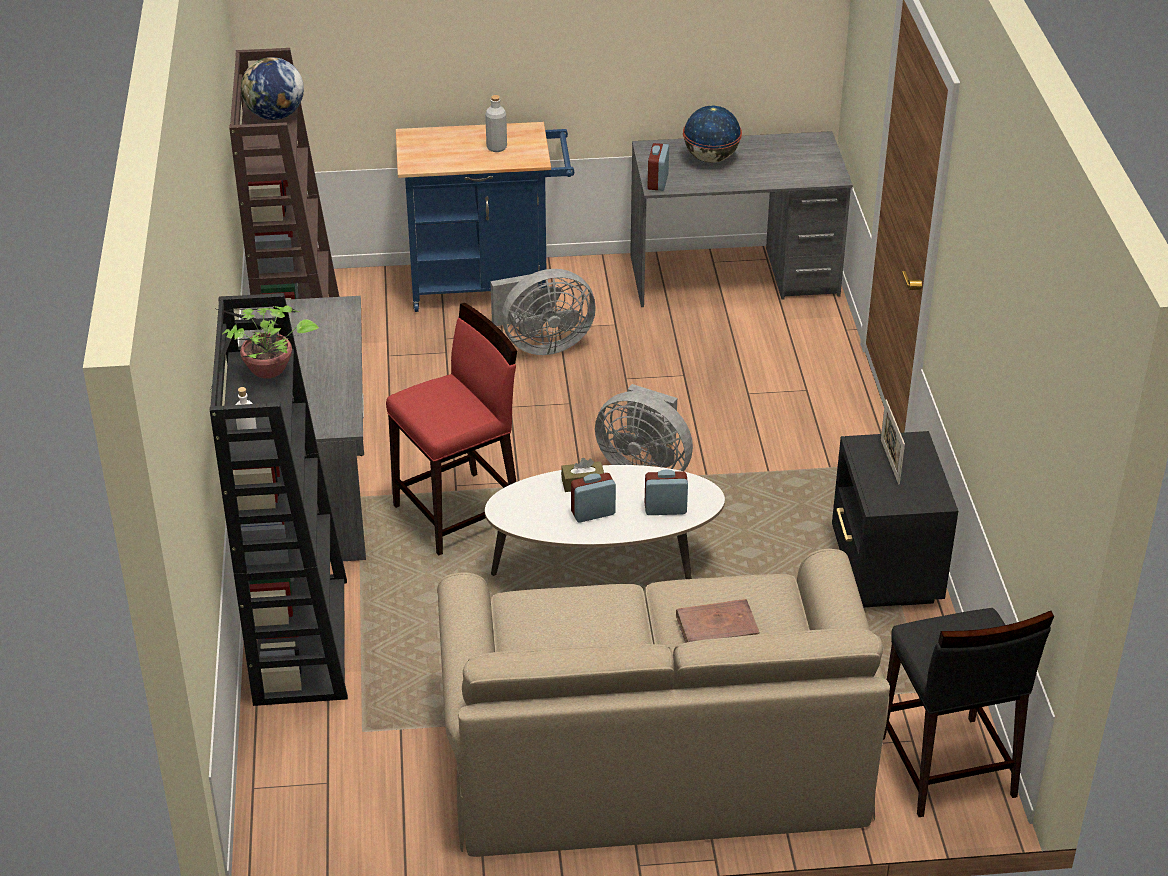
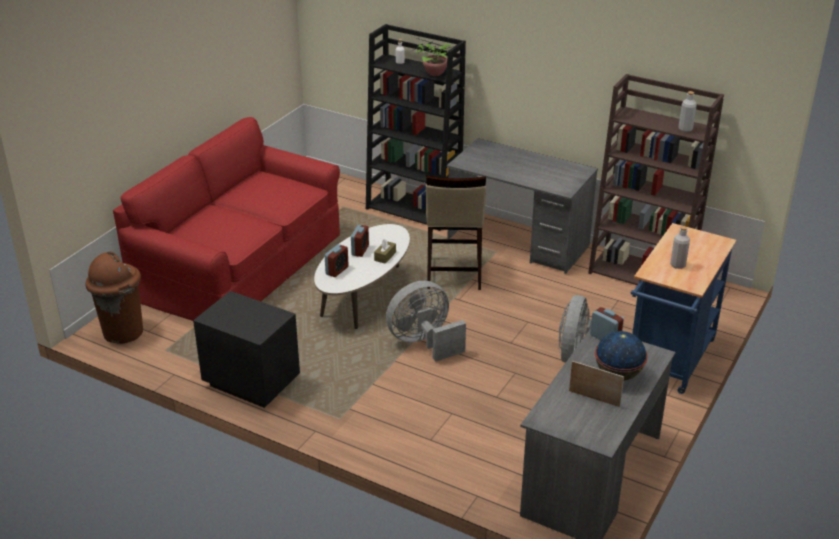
camera: 125 degrees right, 5 degrees down
(275, 115) = (685, 129): globe -> grey bottle
(459, 513) = (453, 274): red stool -> beige stool
(653, 752) = (240, 263): beige sofa -> red sofa
(717, 628) = (225, 222): brown book -> none
(890, 461) = (255, 318): picture frame -> picture frame (594, 398)
(945, 767) = (123, 332): black stool -> brown trash can

